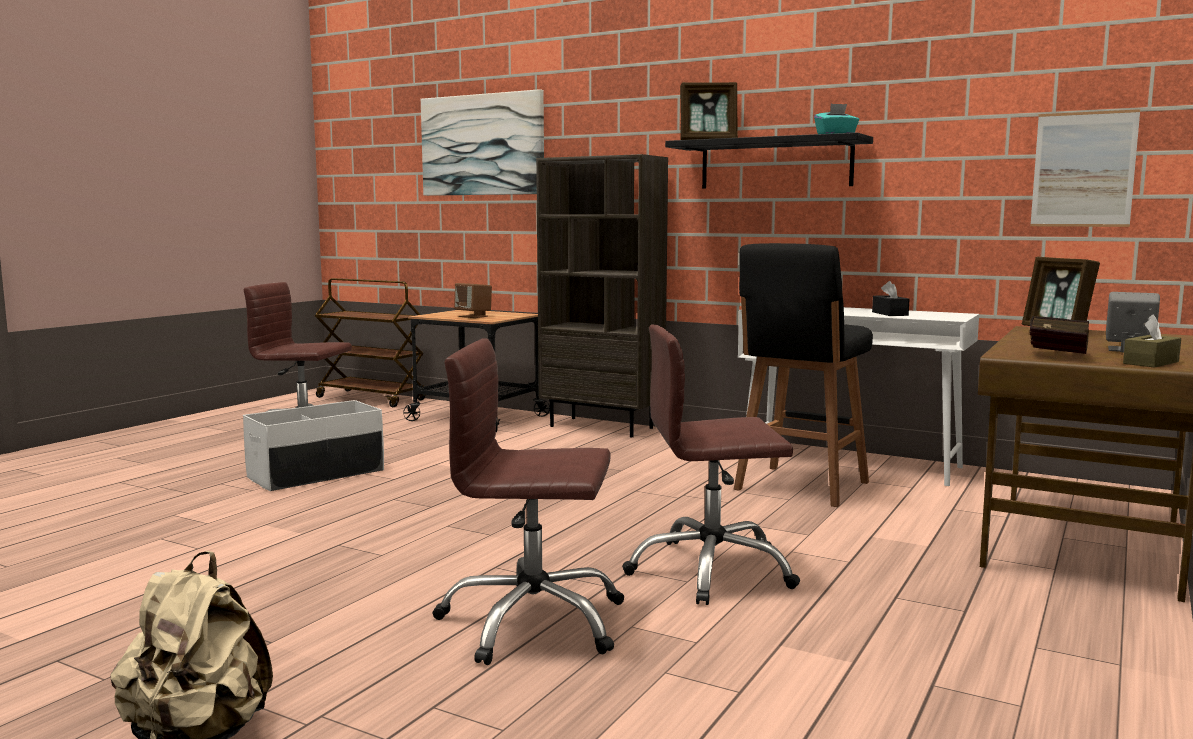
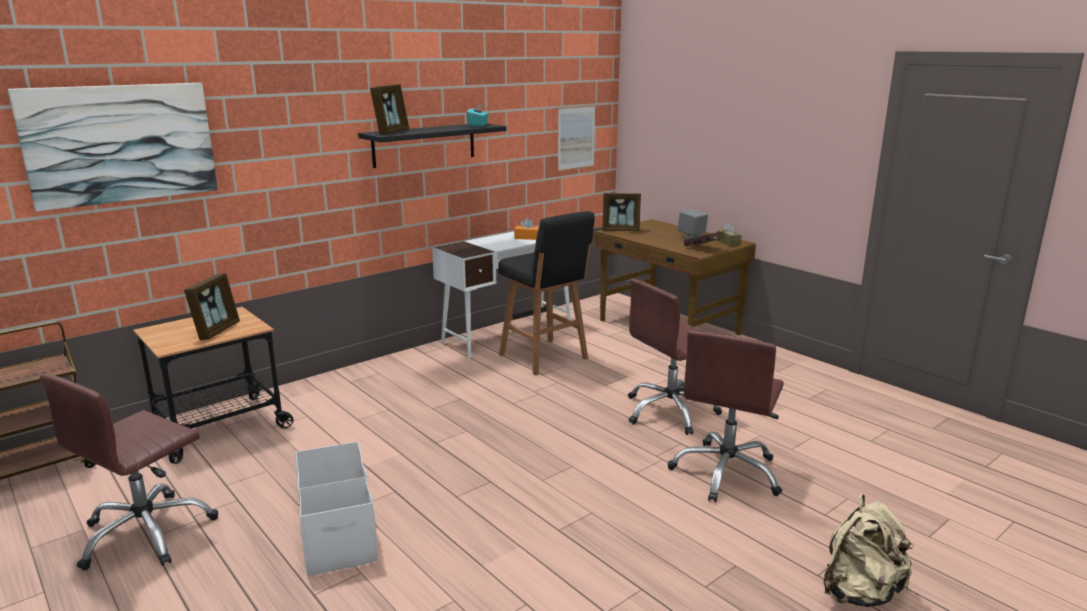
camera: 70 degrees left, 10 degrees up
(474, 316) = (217, 330): brown speaker -> picture frame
(602, 427) = (329, 382): brown bookcase -> none
(711, 571) = (670, 412): brown office chair -> brown office chair turned 45 degrees clockwise
(890, 314) = (527, 237): black tissue box -> orange tissue box

